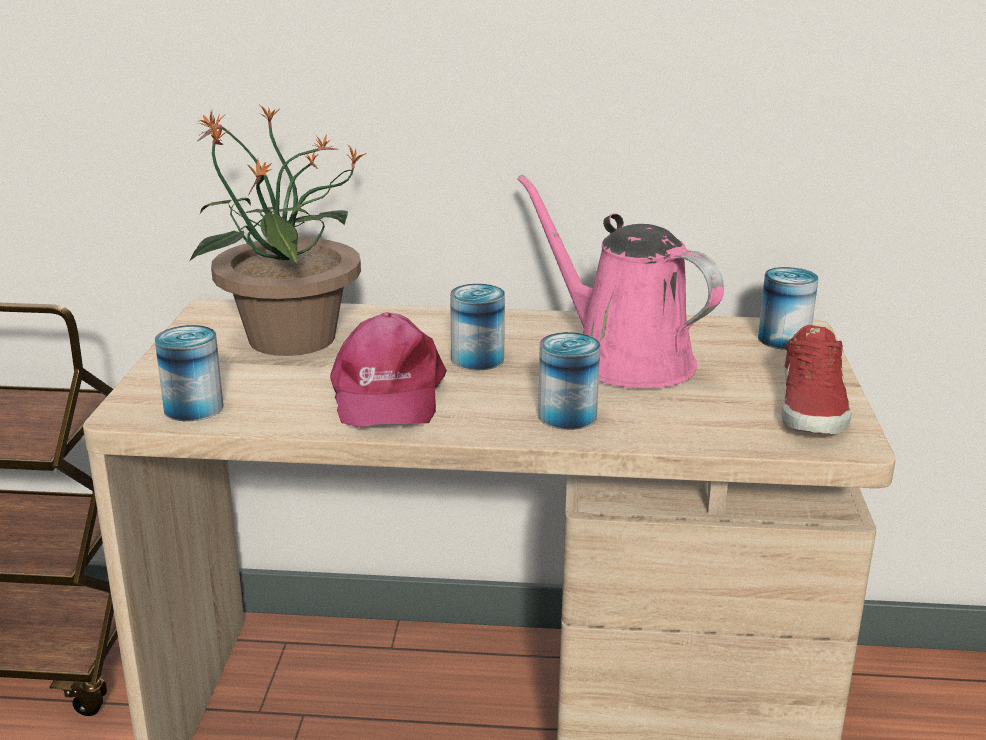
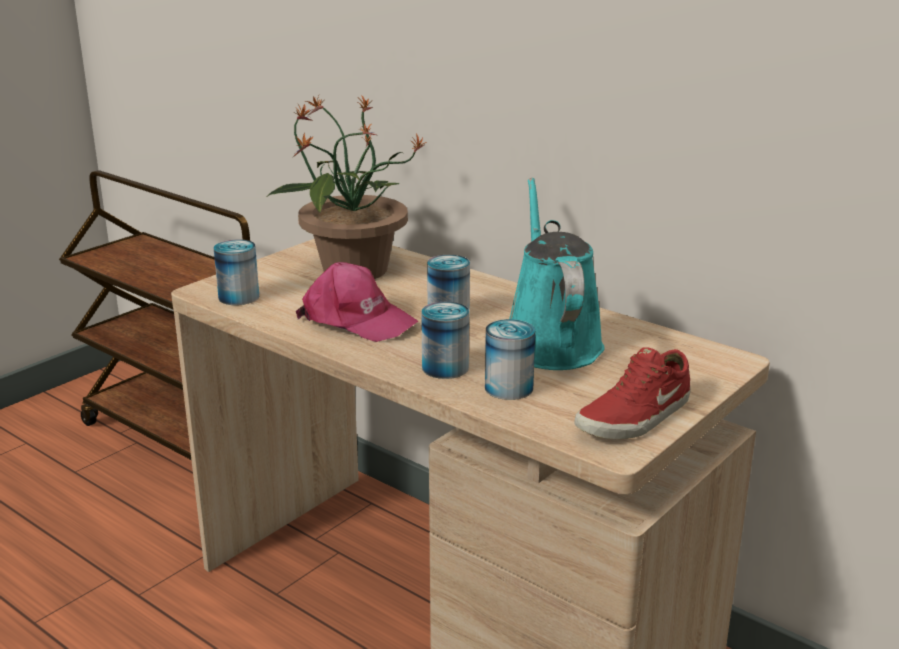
camera: 35 degrees right, 0 degrees up
(386, 393) = (356, 320): pink cap -> pink cap turned 90 degrees counterclockwise
(623, 359) = (549, 342): pink watering can -> turquoise watering can
(783, 339) = (703, 363): can -> can (508, 388)

